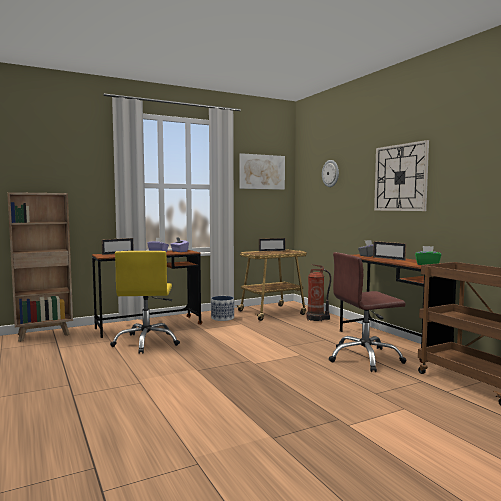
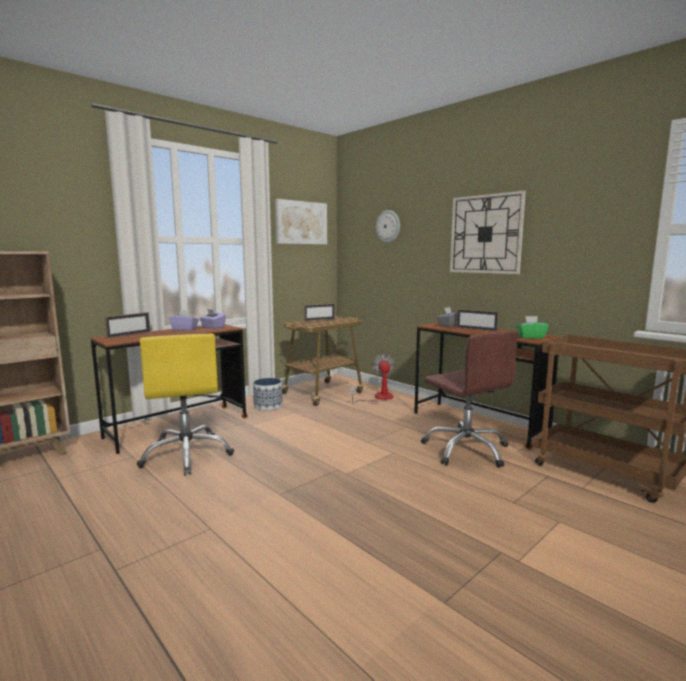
camera: 15 degrees left, 5 degrees up
(316, 319) = (378, 398): fire extinguisher -> fan
(365, 358) = (466, 450): brown office chair -> brown office chair turned 90 degrees counterclockwise

